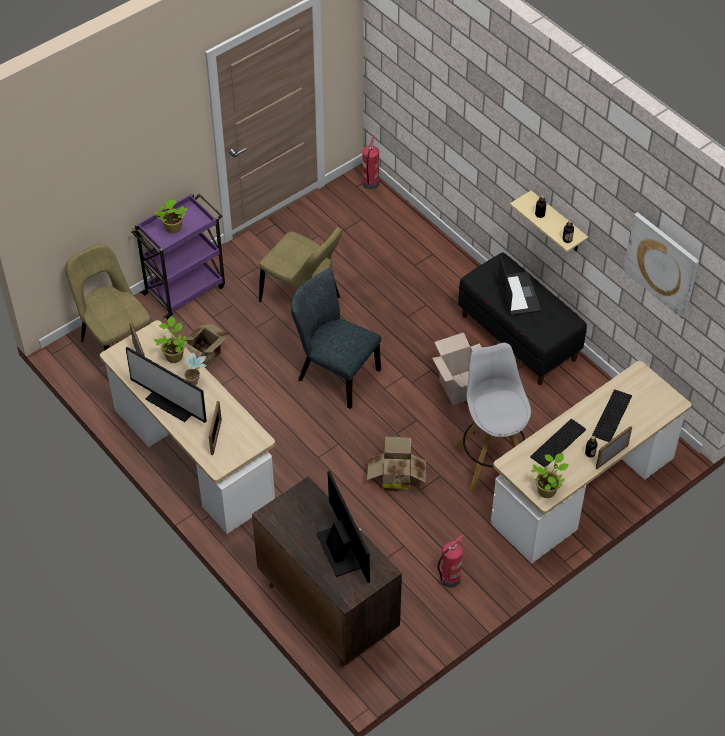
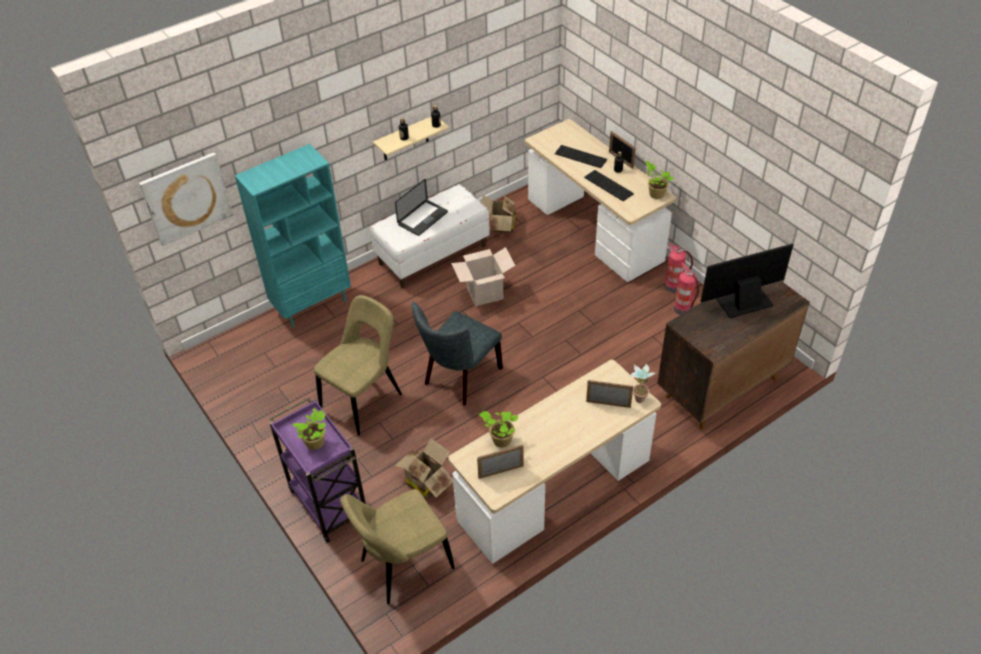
camera: 85 degrees left, 5 degrees down
(173, 402) = (563, 439): monitor -> none
(196, 383) = (538, 420): potted plant -> potted plant (639, 396)
(370, 184) = (218, 344): fire extinguisher -> fire extinguisher (674, 286)
(395, 478) = (581, 339): cardboard box -> cardboard box (500, 226)
(430, 245) = (312, 305): none -> turquoise bookcase
(491, 461) = (564, 279): white stool -> none
(518, 294) = (423, 218): laptop -> laptop turned 135 degrees clockwise
(519, 337) = (433, 254): black bench -> white bench
(662, 264) = (499, 57): picture -> picture (186, 198)

